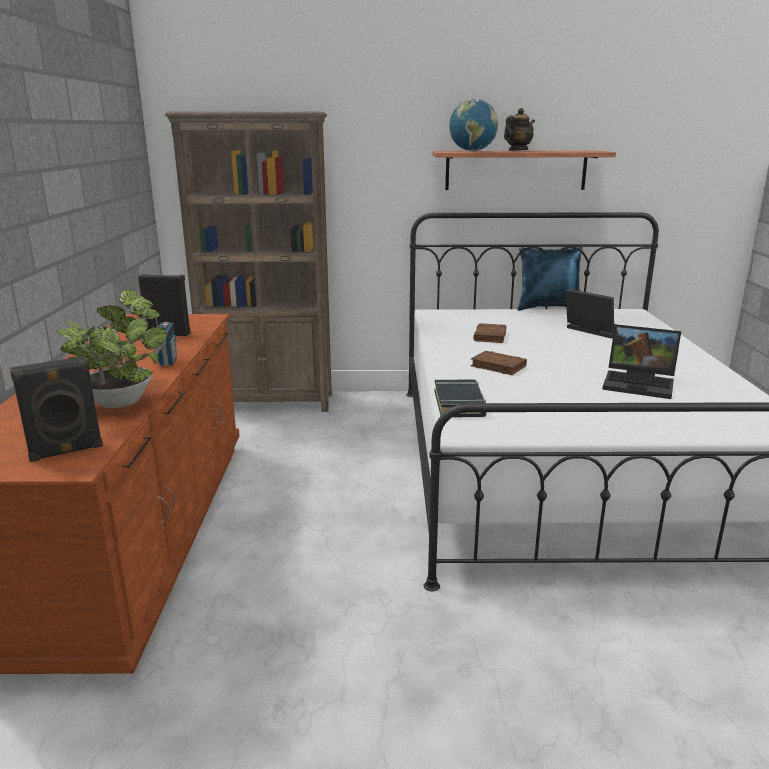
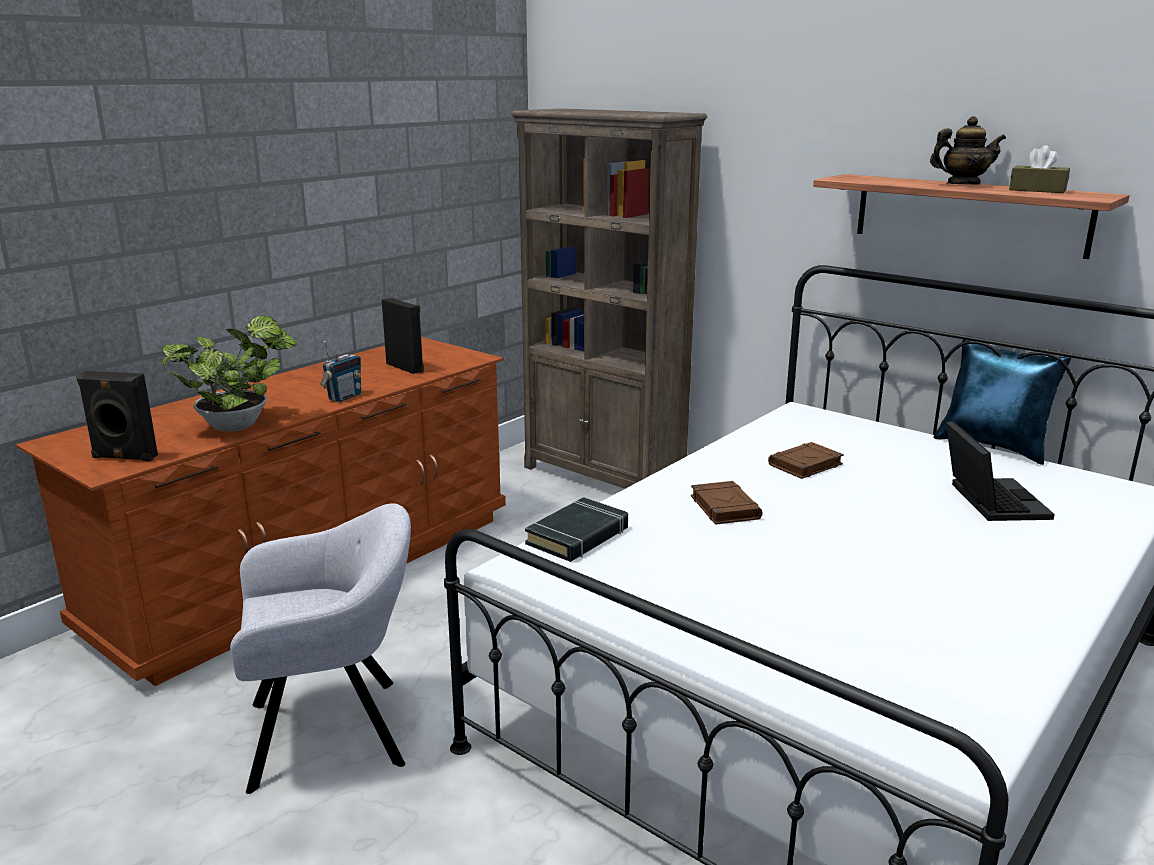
camera: 40 degrees right, 0 degrees up
(337, 621) = (334, 731): none -> grey armchair
(472, 151) = (883, 180): globe -> none
(561, 150) = (1037, 190): none -> brown tissue box
(640, 383) = (870, 598): laptop -> none

